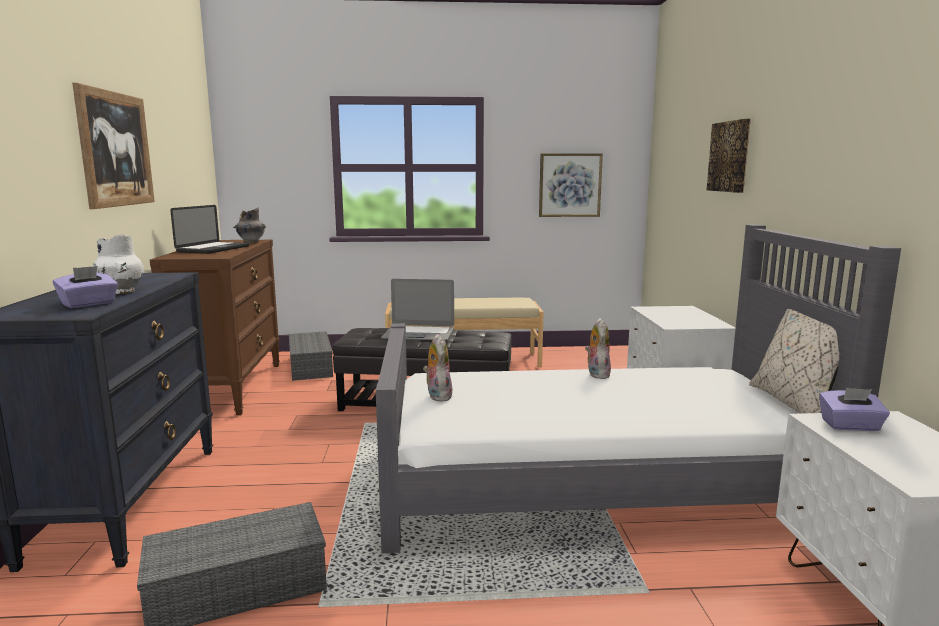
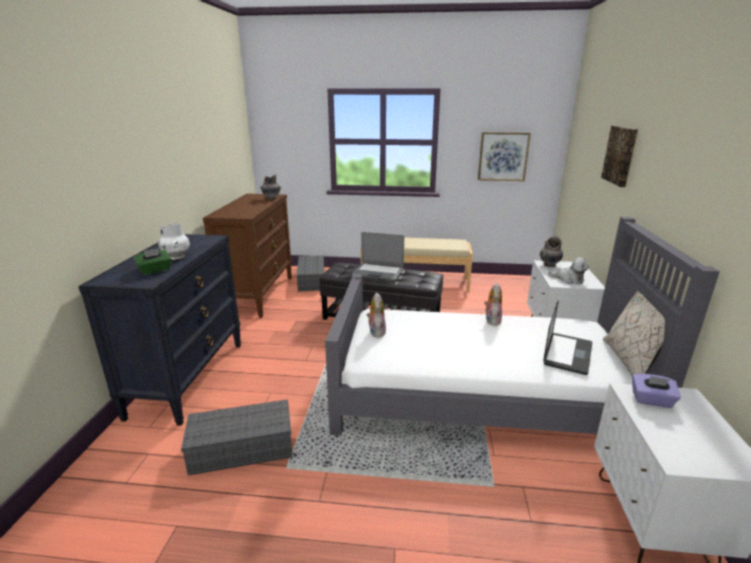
camera: 10 degrees right, 10 degrees up
(89, 304) = (155, 271): purple tissue box -> green tissue box
(116, 149) = (177, 148): picture -> none
(213, 249) = (245, 206): laptop -> laptop (567, 354)
(653, 310) = (549, 265): none -> grey vase
(684, 321) = (568, 279): none -> plush toy

